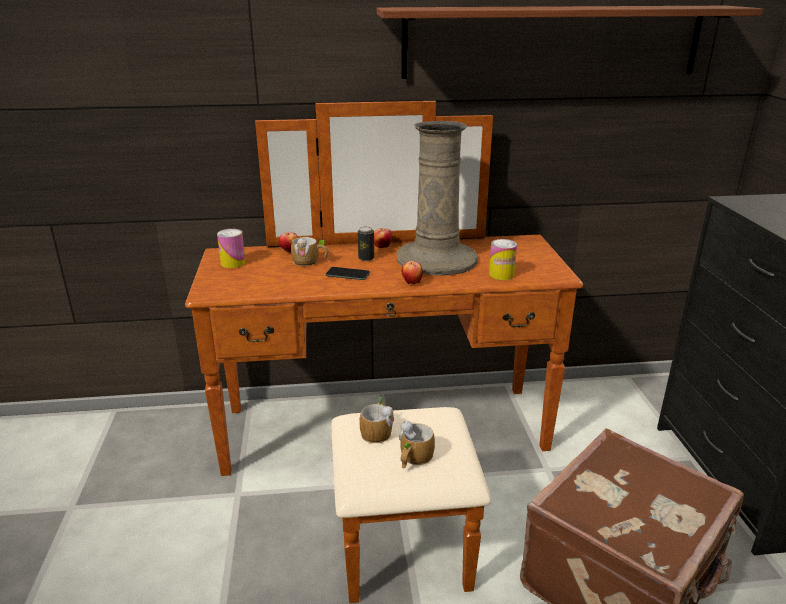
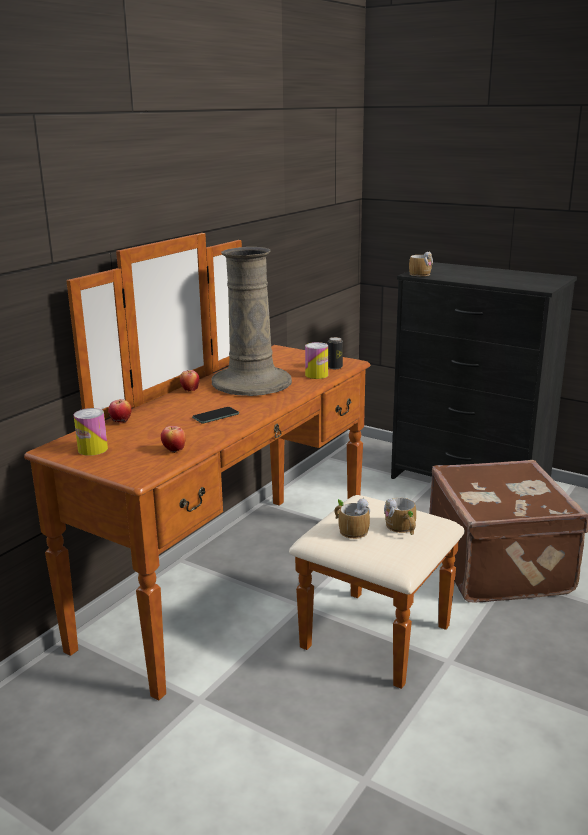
camera: 50 degrees left, 5 degrees down
(310, 262) = (161, 421): mug -> mug (422, 274)
(366, 258) = (199, 401): can -> can (335, 367)
(411, 283) = (276, 402): apple -> apple (174, 450)
(553, 42) = (259, 169): shelf -> none

